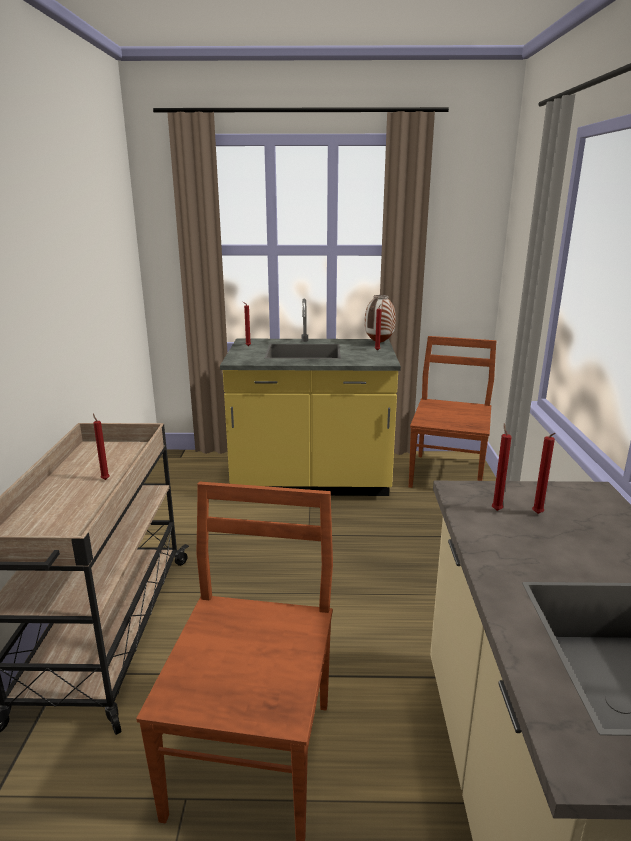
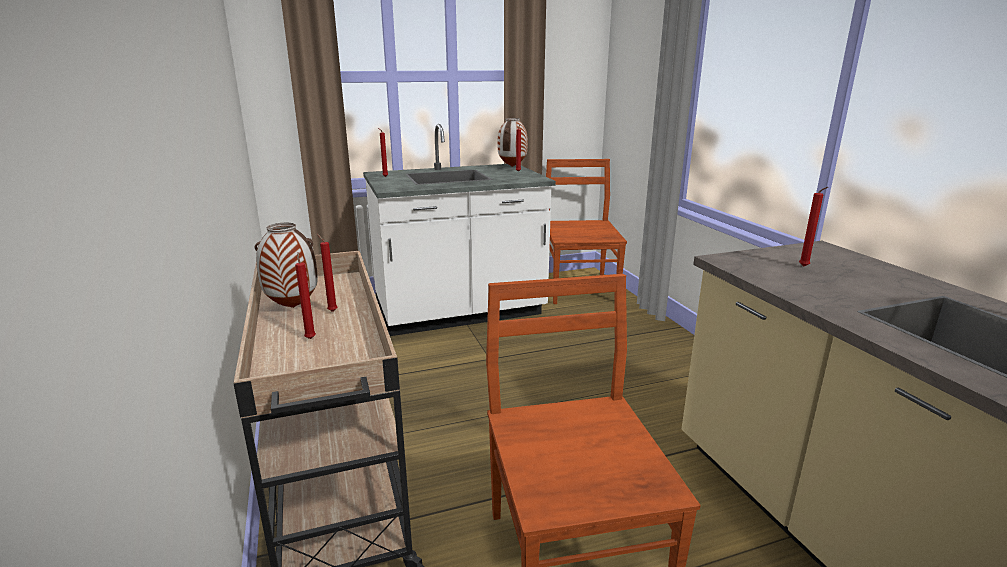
camera: 20 degrees left, 0 degrees up
(80, 470) = (292, 307): none -> vase
(311, 481) = (459, 312): yellow counter -> white counter
(496, 509) = (770, 268): red candle -> red candle (310, 338)

